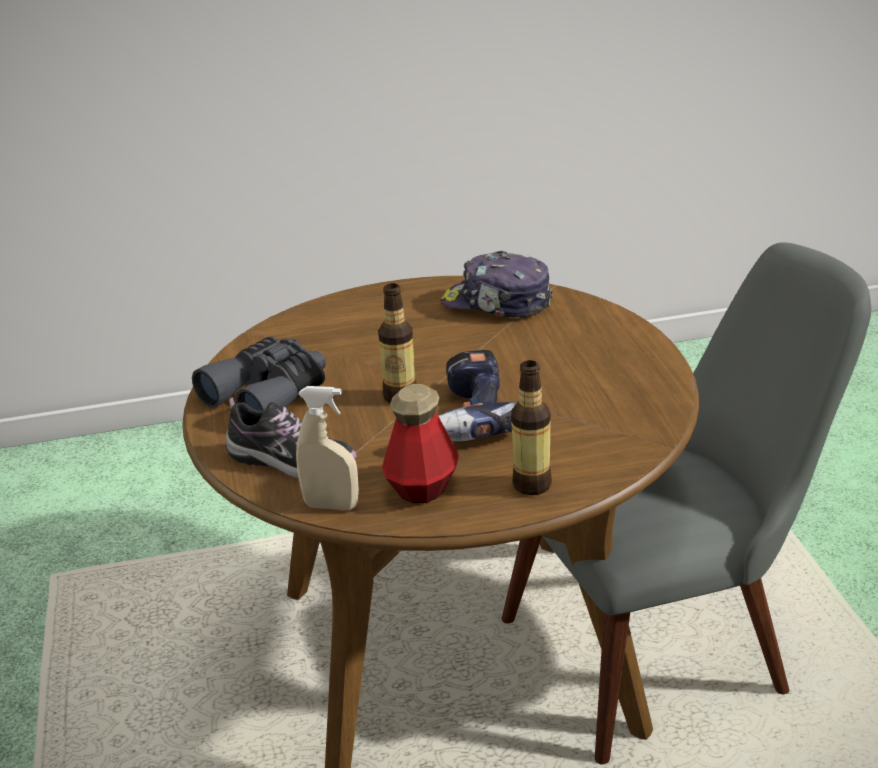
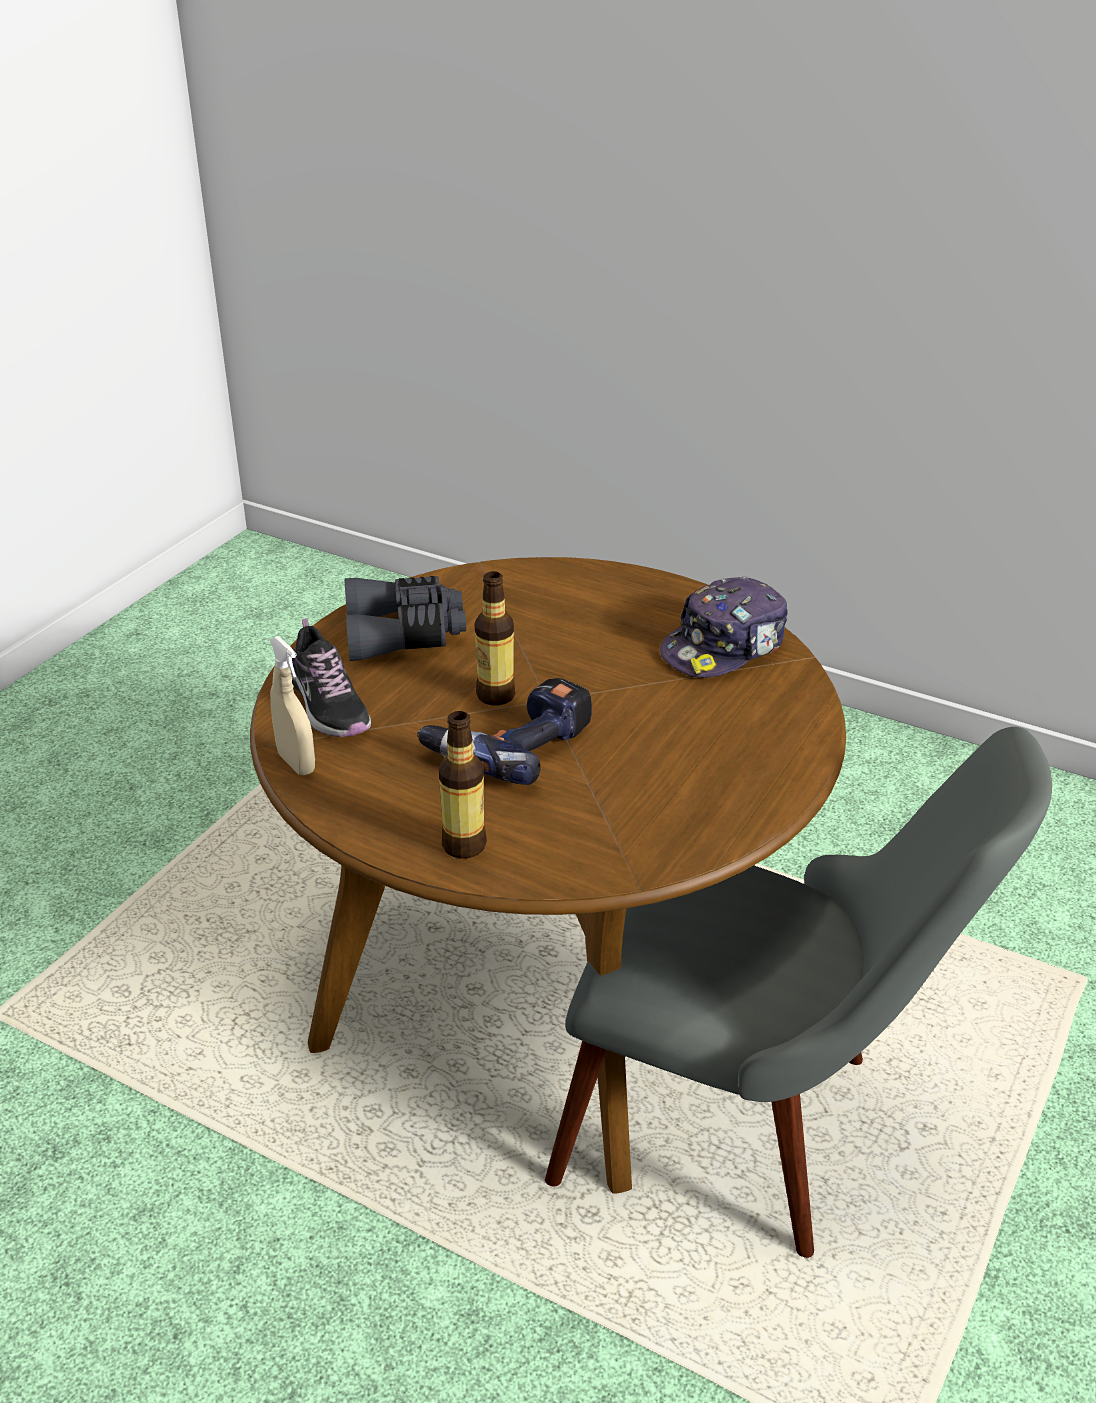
camera: 40 degrees right, 5 degrees up
(422, 488) = (380, 791): bottle -> none
(497, 303) = (725, 647): cap -> cap turned 105 degrees counterclockwise

